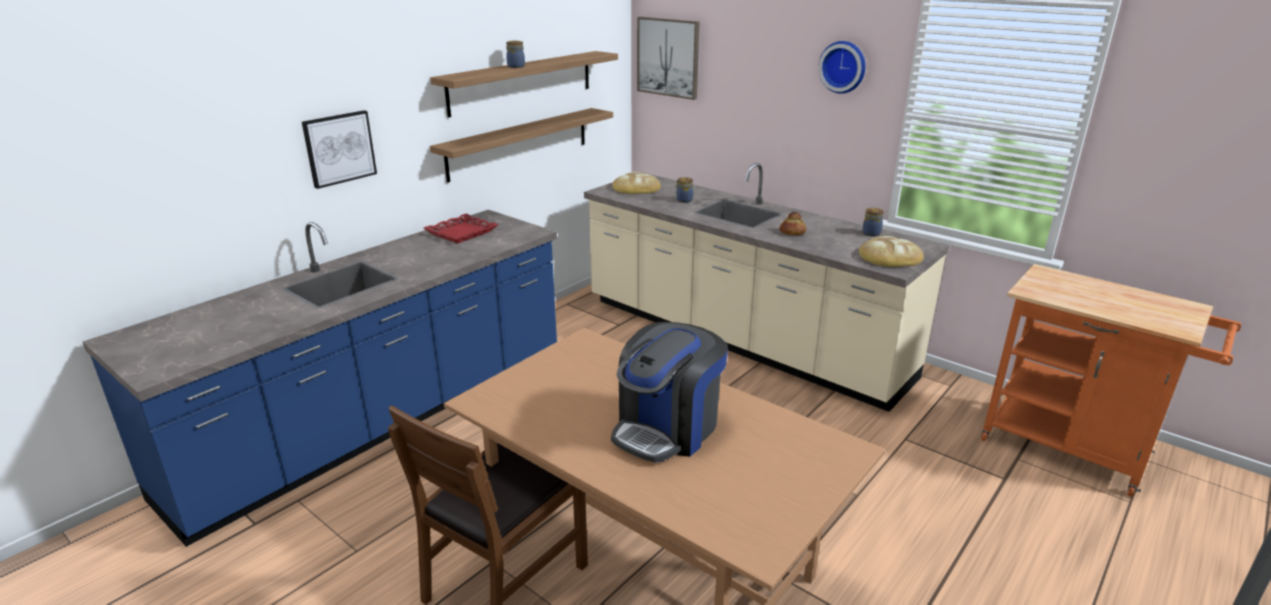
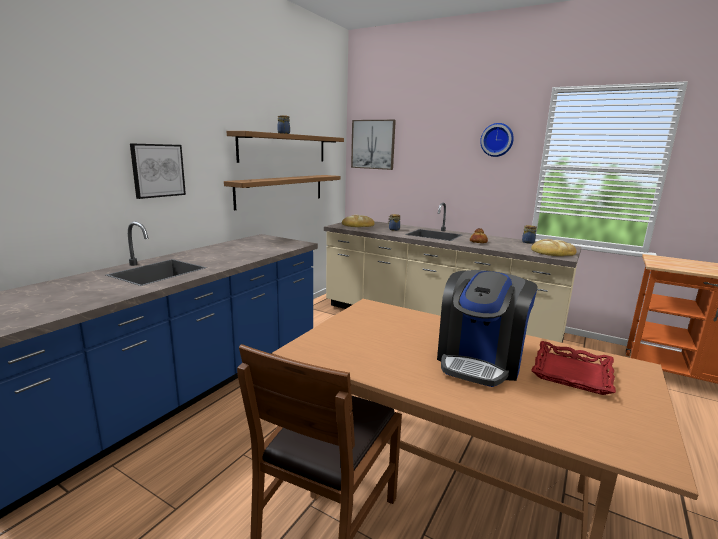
camera: 10 degrees left, 10 degrees down
(461, 233) = (246, 244): red tray -> red tray (571, 372)

